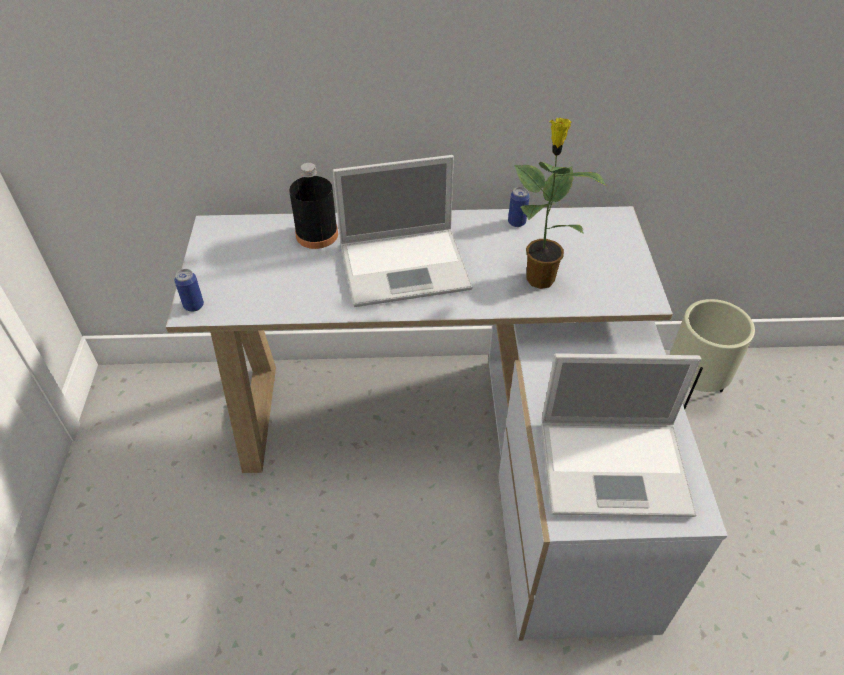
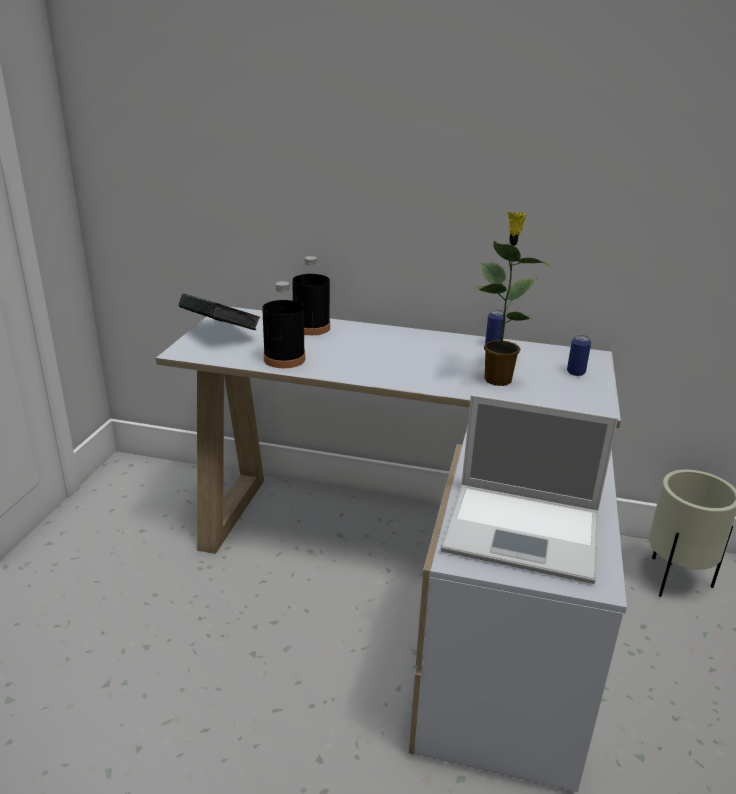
camera: 15 degrees right, 20 degrees down
(194, 305) = (185, 349): can -> can (575, 372)
(221, 269) = (220, 334): none -> book
(310, 296) = (284, 359): none -> black bottle
(407, 266) = (378, 355): laptop -> none

